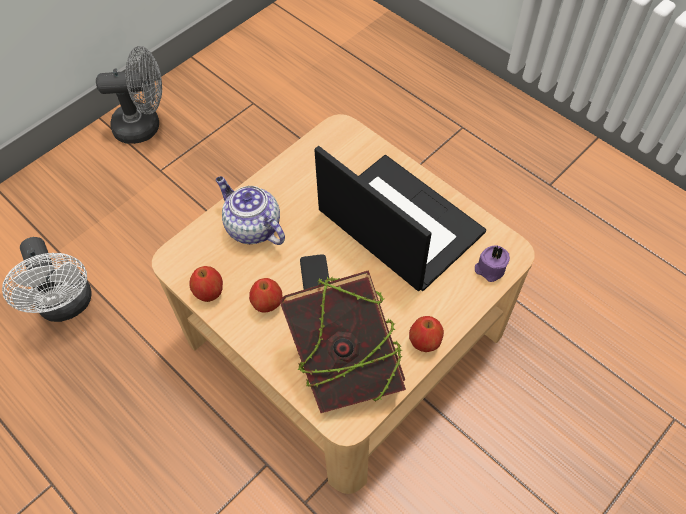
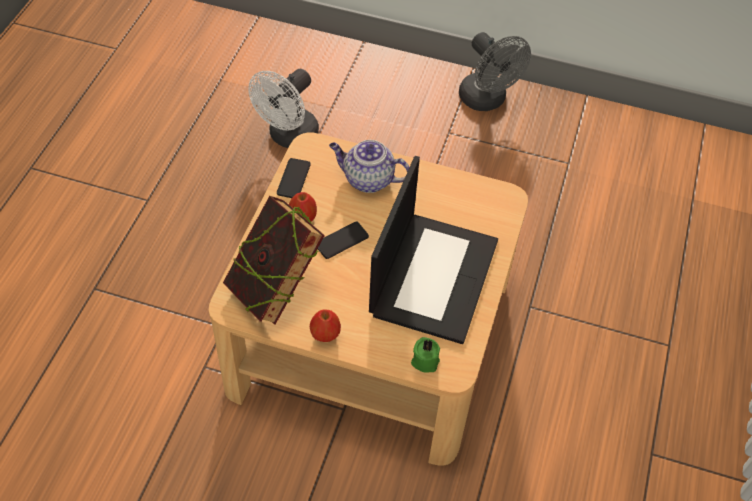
camera: 60 degrees right, 5 degrees down
(209, 292) = (293, 179): apple -> phone
(252, 227) = (367, 180): teapot -> teapot turned 90 degrees counterclockwise
(489, 269) = (425, 360): purple candle -> green candle

